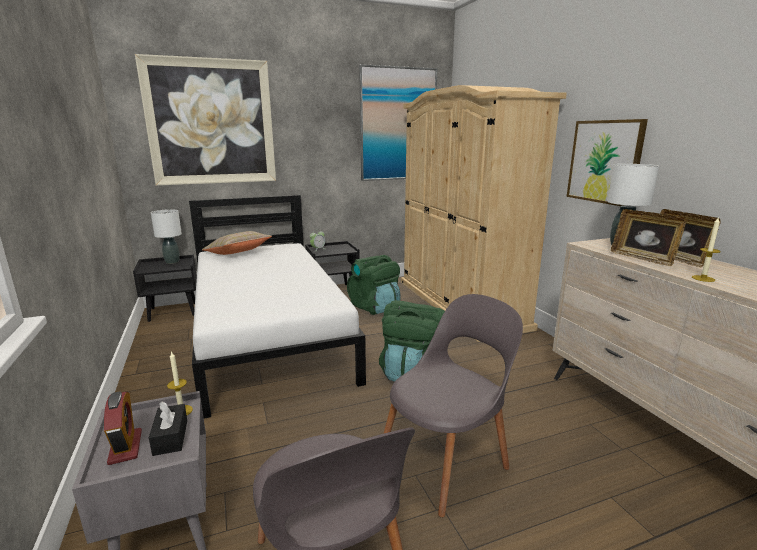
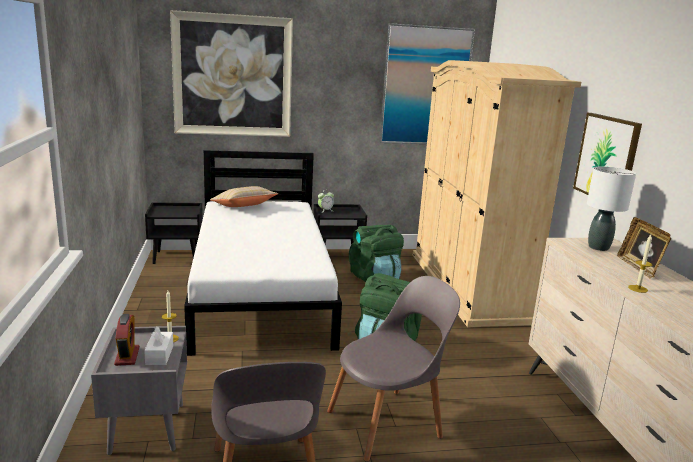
camera: 10 degrees right, 0 degrees up
(170, 437) = (159, 355): black tissue box -> white tissue box
(172, 262) = (181, 208): white table lamp -> none
(642, 258) = (604, 263): picture frame -> none

